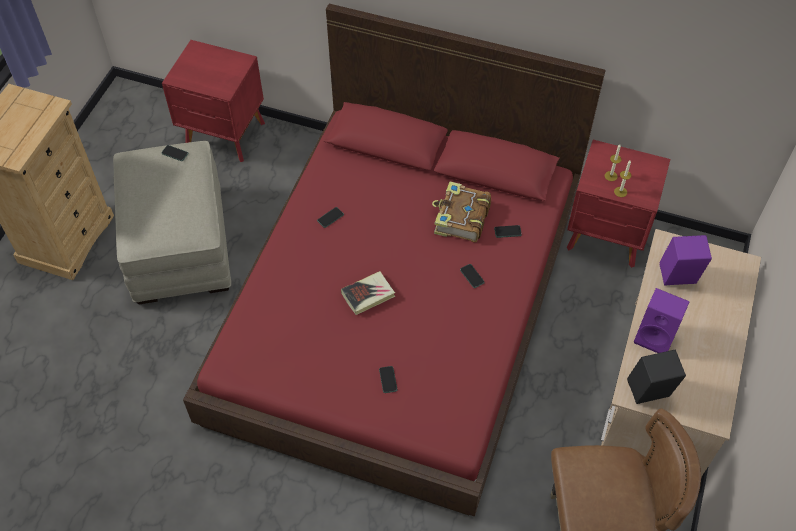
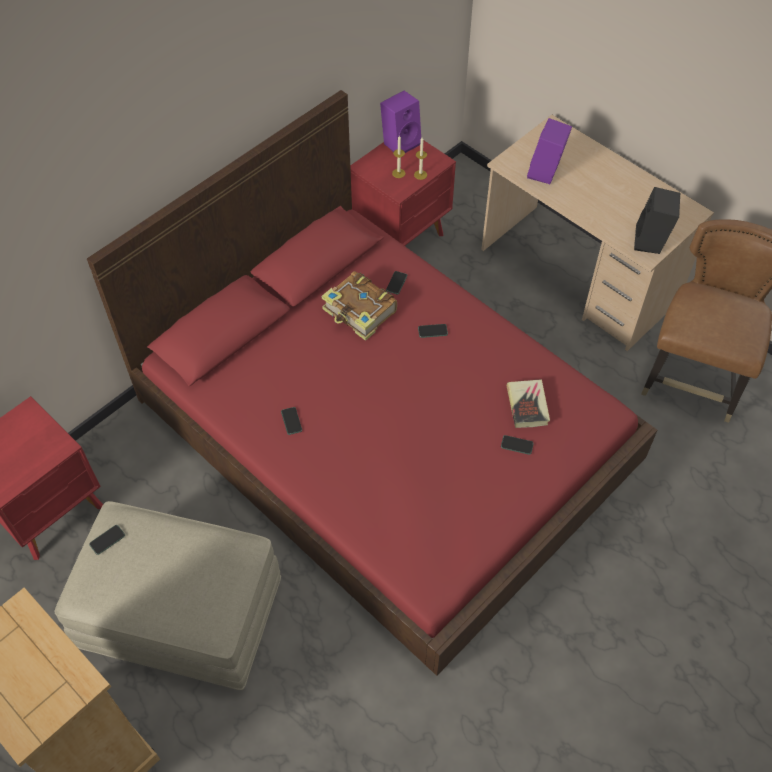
camera: 65 degrees left, 0 degrees up
(368, 295) = (410, 423): book -> book (527, 405)
(656, 337) = (598, 213): purple speaker -> purple speaker (401, 142)

